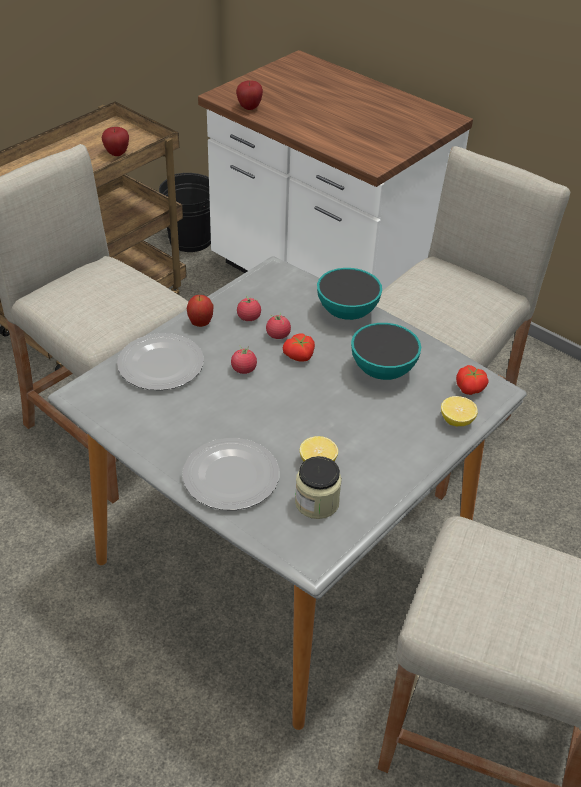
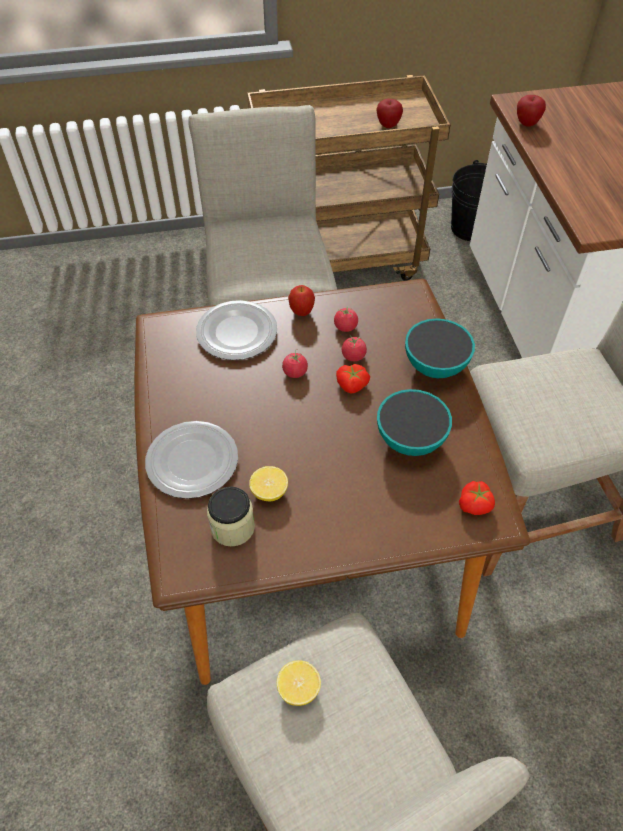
camera: 40 degrees right, 10 degrees up
(283, 555) = (311, 538): grey dining table -> brown dining table
(456, 421) = (428, 529): lemon -> lemon (298, 688)

